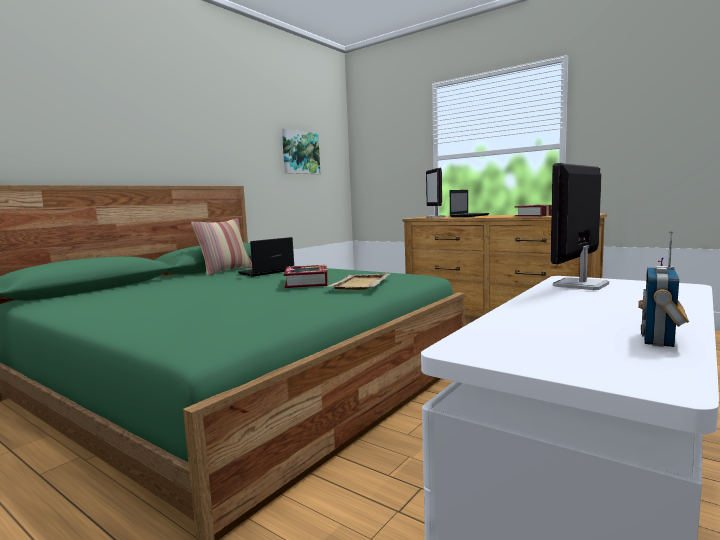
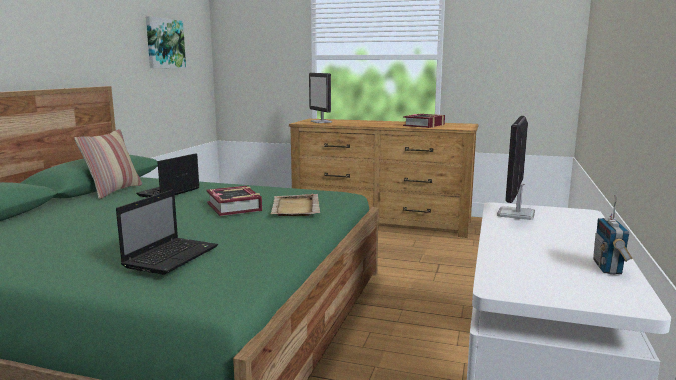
camera: 20 degrees left, 5 degrees up
(469, 216) = (354, 121): laptop -> laptop (172, 256)

